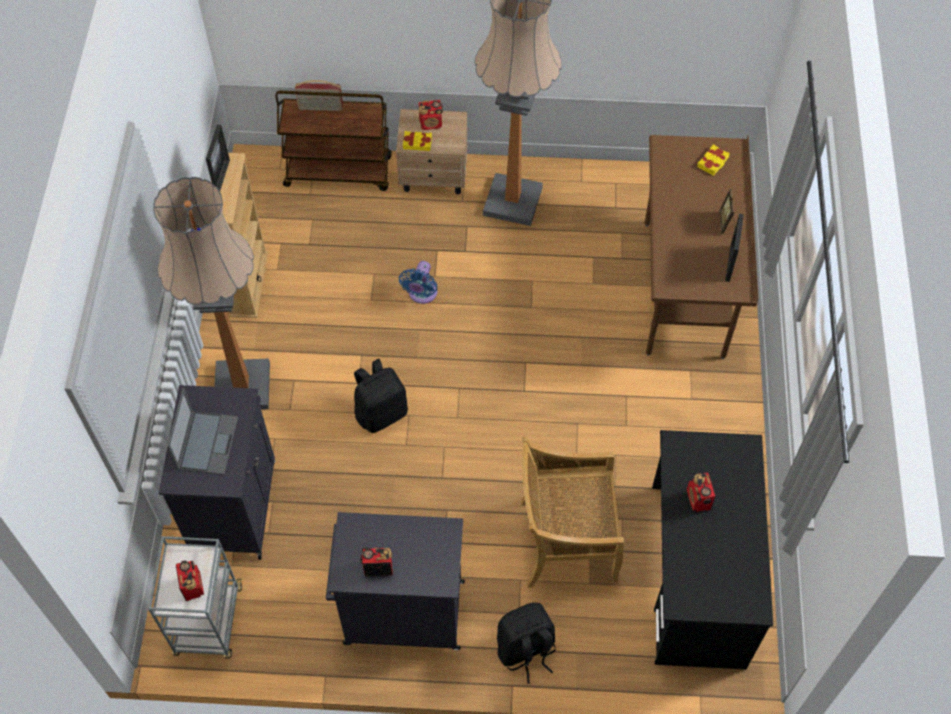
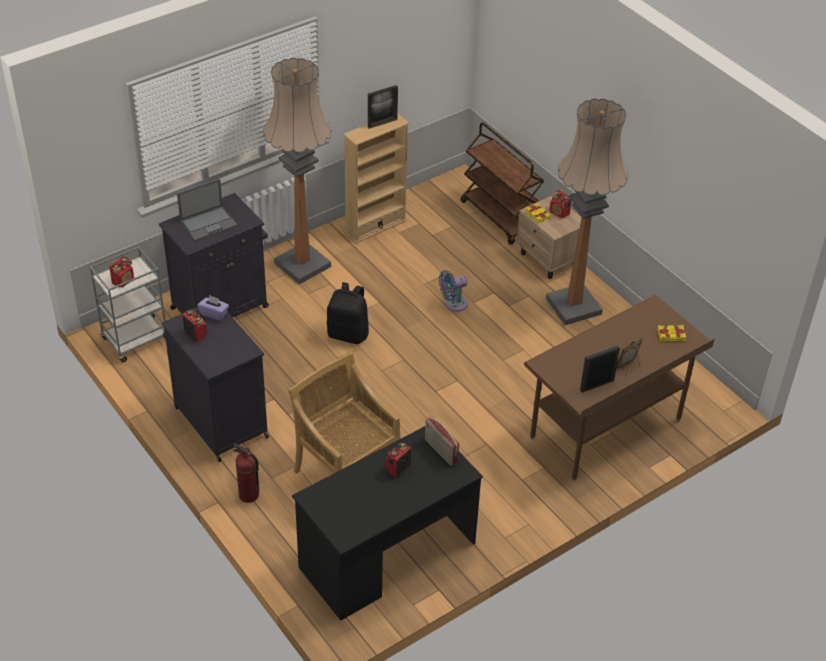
camera: 50 degrees right, 15 degrees down
(320, 107) = (505, 156): radio -> radio (440, 451)
(361, 529) = (214, 314): none -> purple tissue box
(525, 650) = (248, 495): black backpack -> fire extinguisher

